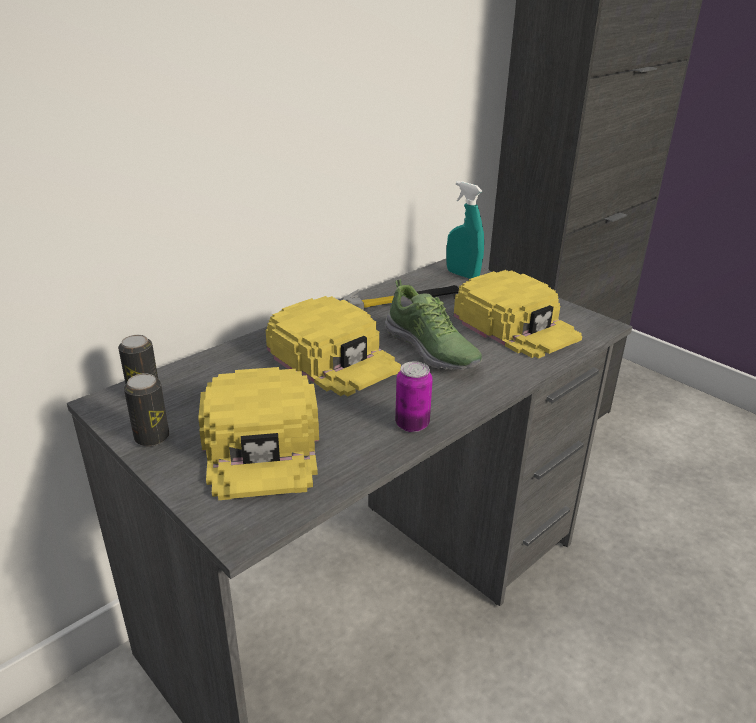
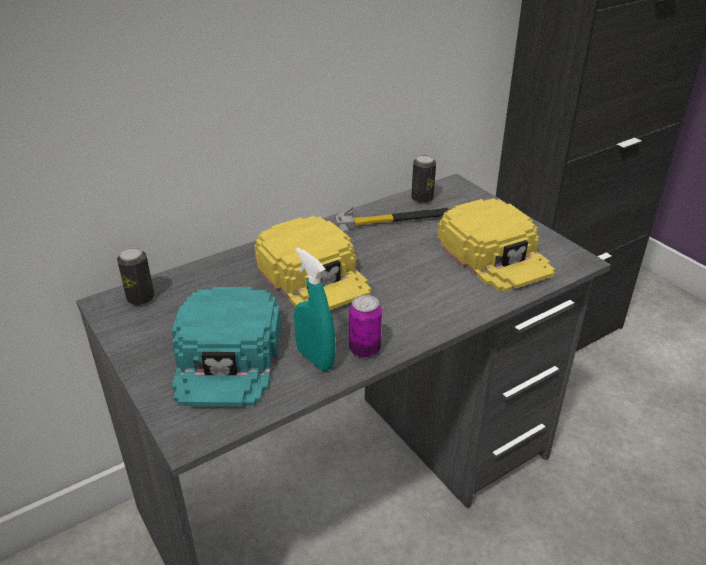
camera: 10 degrees right, 5 degrees up
(152, 437) = (138, 340): can -> can (422, 199)
(262, 445) = (228, 357): yellow cap -> turquoise cap
(432, 350) = (406, 275): shoe -> none
(462, 275) = (460, 195): turquoise spray bottle -> turquoise spray bottle (315, 359)

